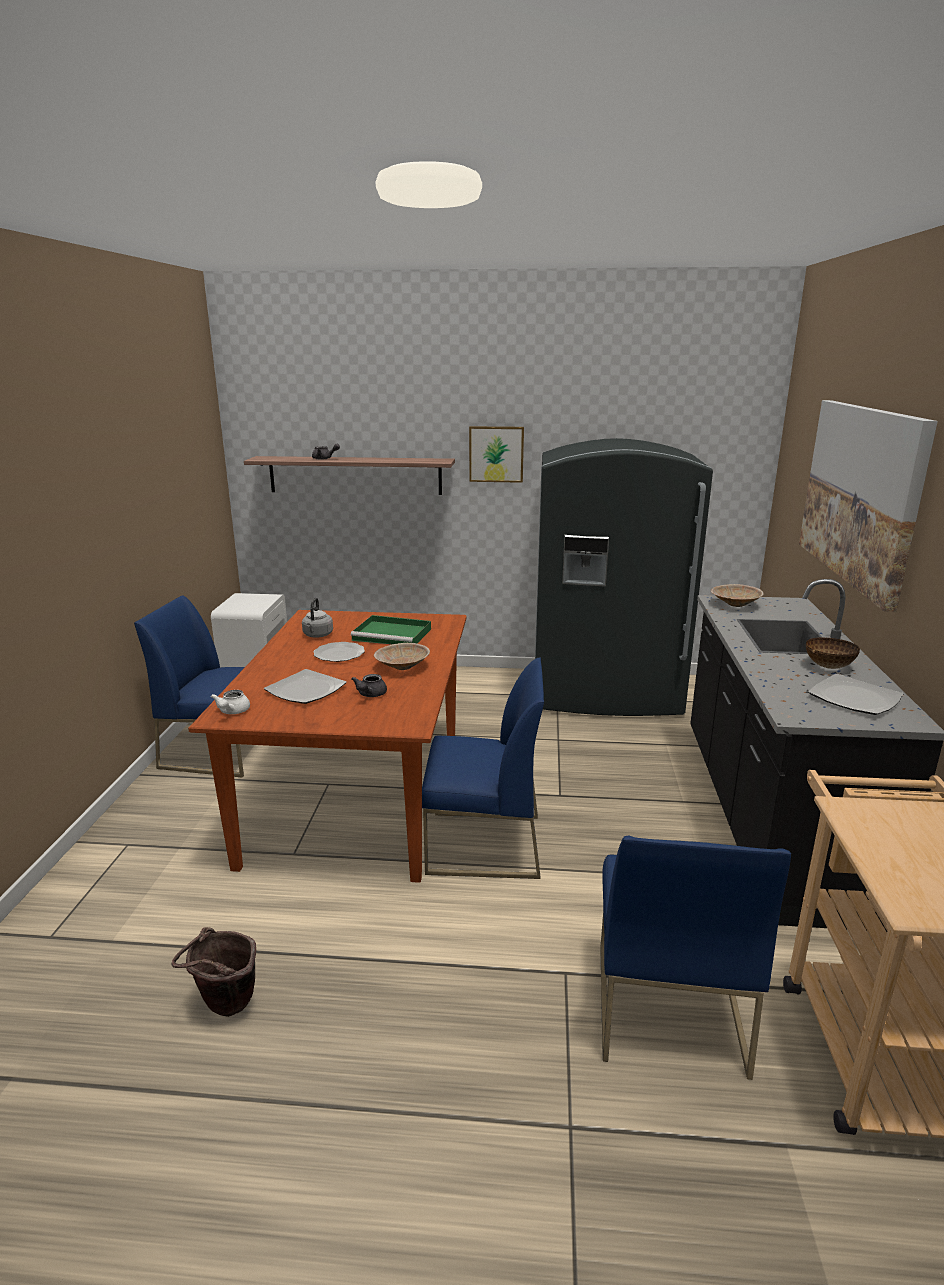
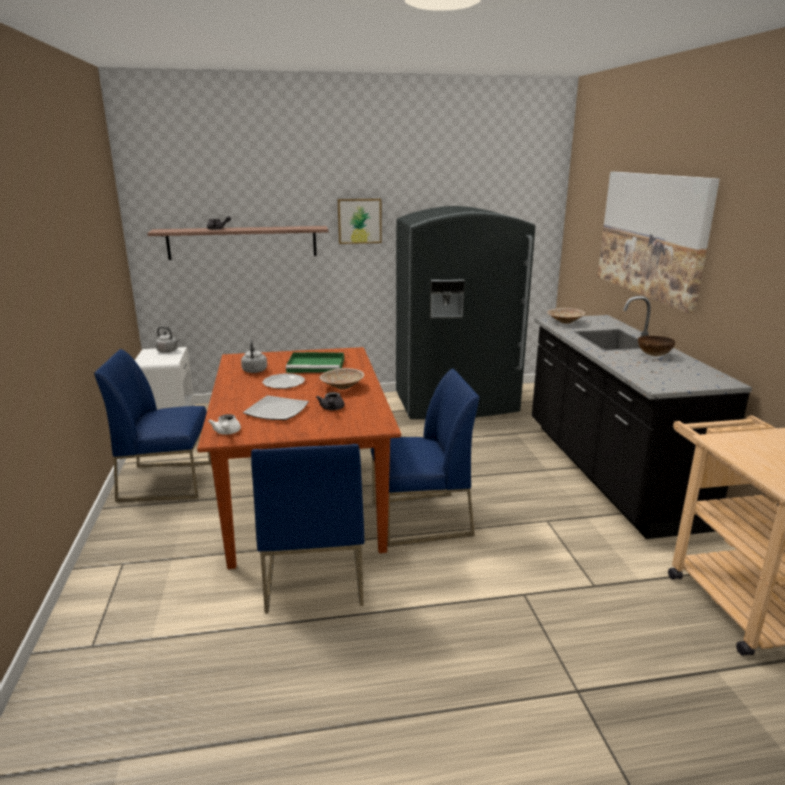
camera: 15 degrees left, 0 degrees up
(225, 1008) = (279, 668): brown bucket -> none
(260, 598) = (168, 351): none -> grey kettle
(667, 1005) = (602, 602): blue chair -> blue chair (313, 575)
(853, 698) = (683, 372): plate -> none

